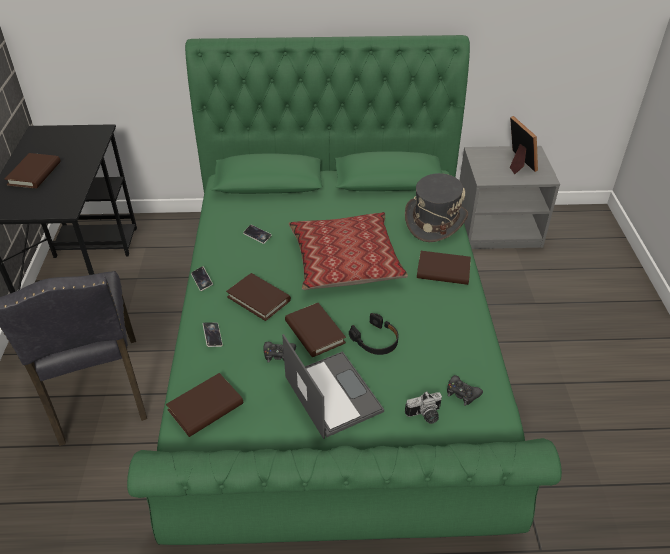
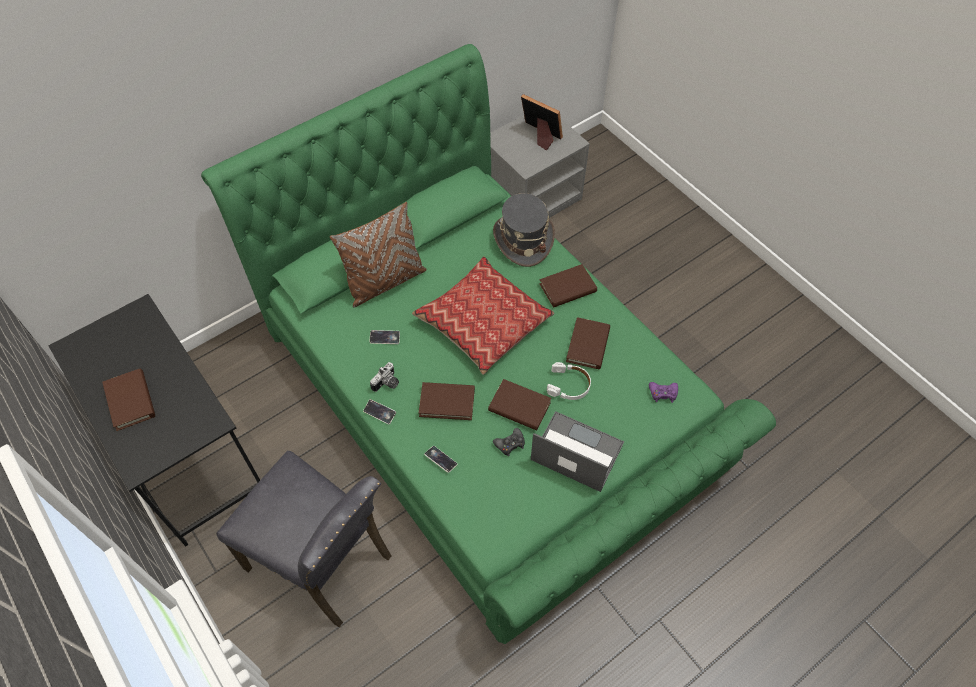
camera: 35 degrees left, 15 degrees up
(205, 407) = (496, 524): brown book -> brown book (588, 345)
(295, 202) = (385, 282): none -> brown pillow
(376, 340) = (569, 385): black headphones -> white headphones
(425, 416) = (653, 428): camera -> camera (387, 384)
(462, 393) = (663, 393): black game controller -> purple game controller

